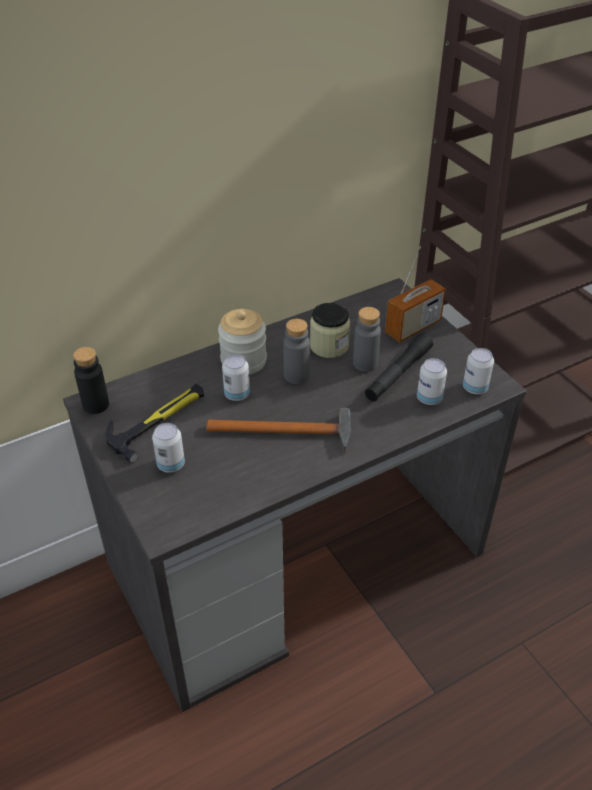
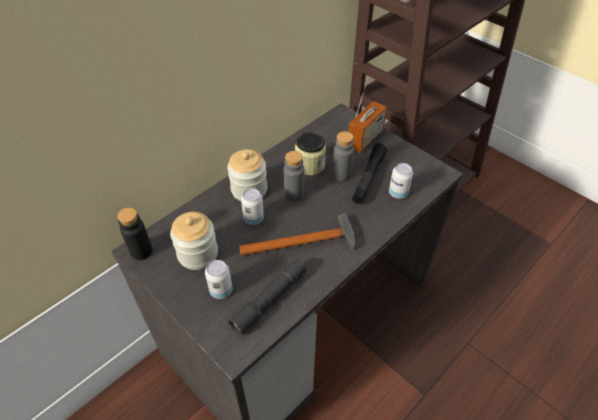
camera: 15 degrees left, 5 degrees up
(158, 420) = (198, 254): hammer -> jar
(222, 486) = (269, 300): none -> grey flashlight
(475, 388) = (427, 178): can -> none

